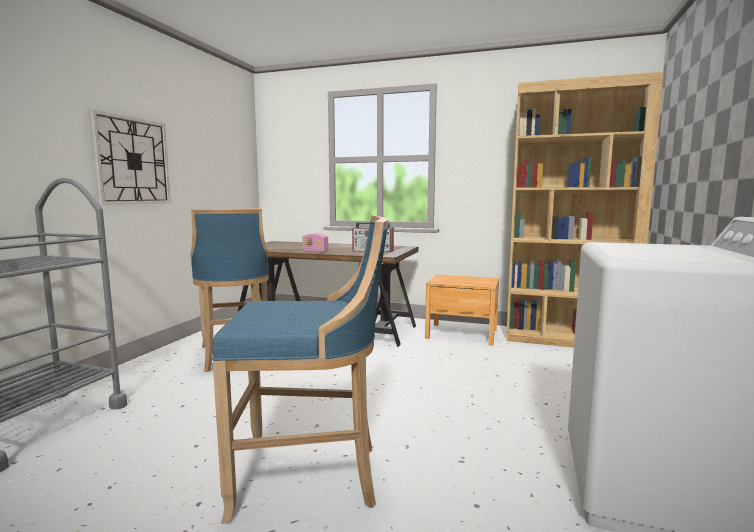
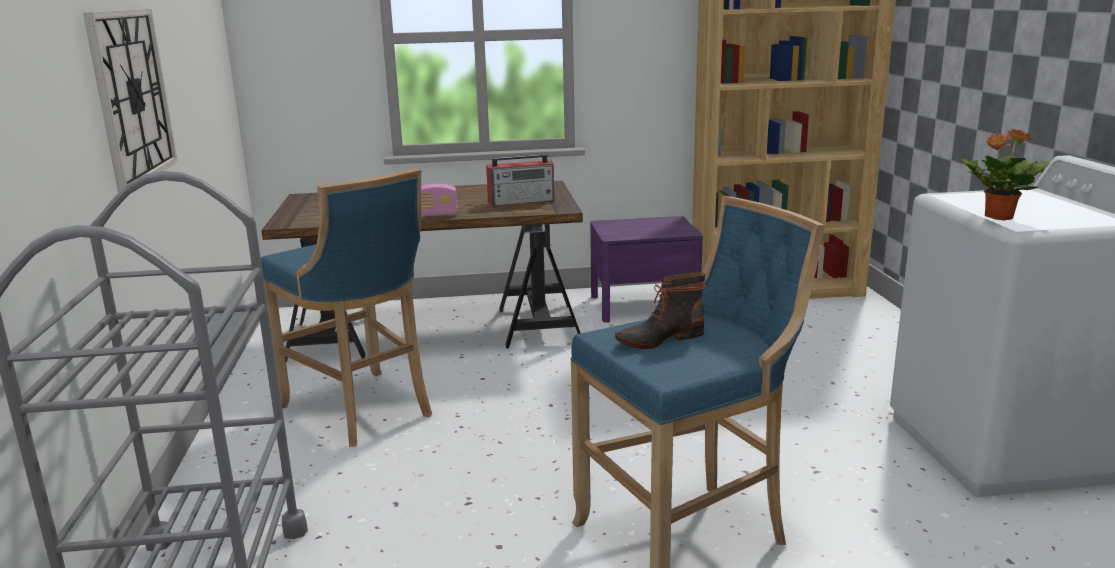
camera: 25 degrees left, 10 degrees up
(287, 309) = (659, 338): none -> boot
(461, 334) = (643, 305): brown nightstand -> purple nightstand
(619, 252) = (997, 217): none -> potted plant

